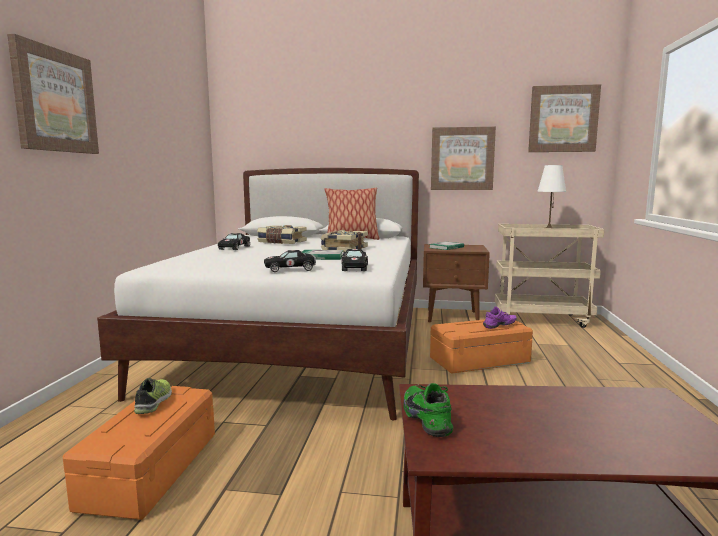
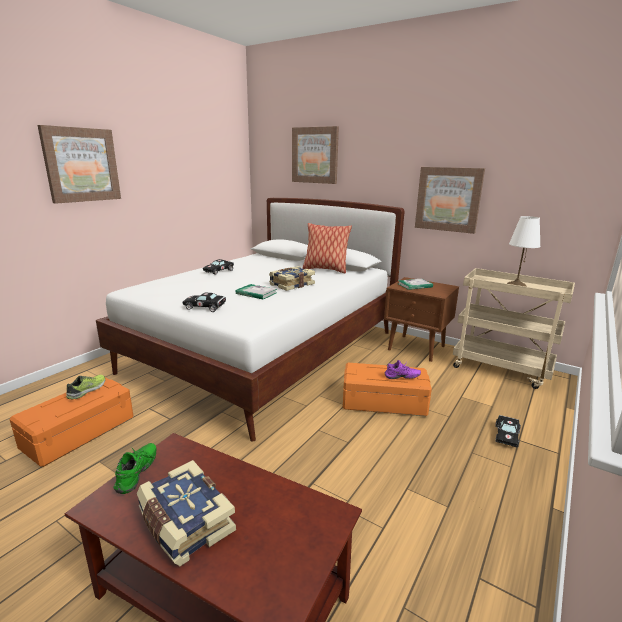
camera: 25 degrees right, 10 degrees up
(281, 242) = (264, 267): book -> book (184, 523)
(354, 267) = (253, 313): black toy car -> black toy car (506, 435)
(563, 119) = (563, 162): picture -> picture (315, 155)

